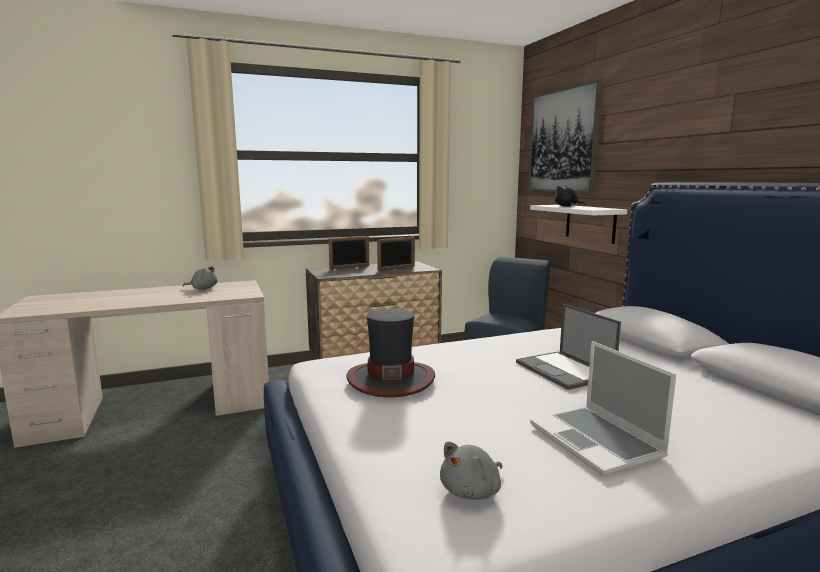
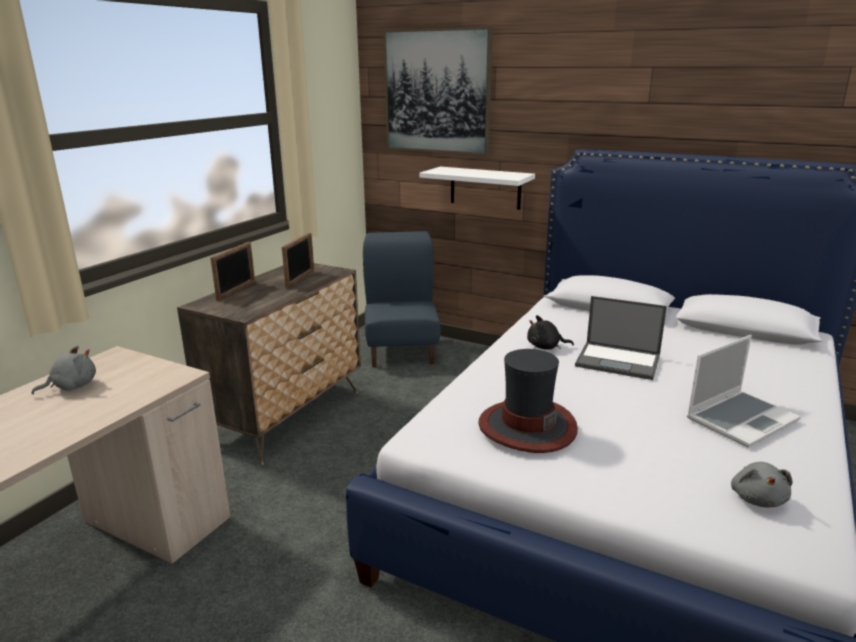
camera: 40 degrees left, 10 degrees up
(567, 206) = (468, 173): black plush toy -> black plush toy (546, 347)
(597, 442) = (741, 419): laptop -> laptop turned 60 degrees counterclockwise

